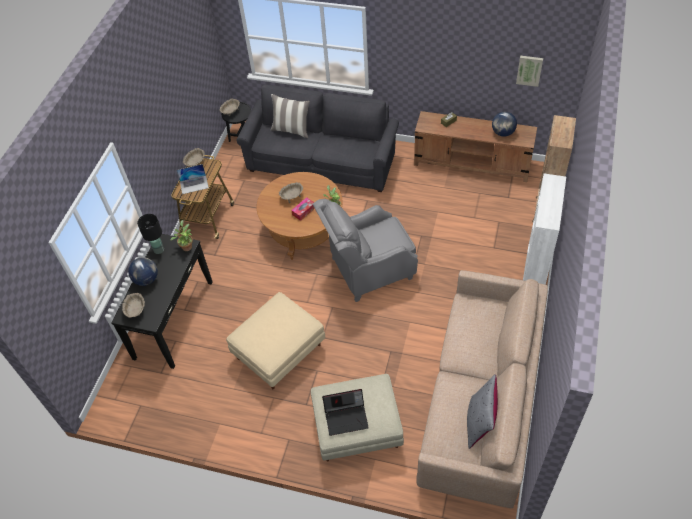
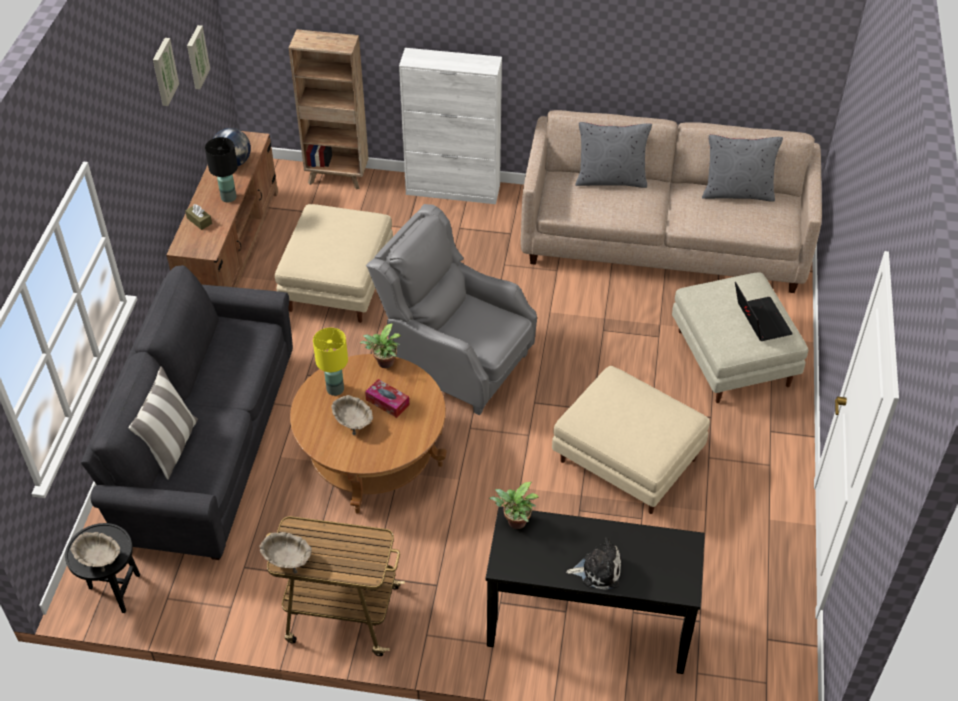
camera: 100 degrees left, 5 degrees down
(136, 310) = (668, 572): beige bowl -> none
(147, 279) = (598, 570): globe -> plush toy
(159, 250) = (527, 565): black table lamp -> black table lamp (228, 197)
(194, 184) = (347, 551): laptop -> none
(317, 189) = (334, 389): none -> yellow table lamp
(369, 269) = (456, 363): grey armchair -> grey armchair turned 150 degrees clockwise
(440, 213) = (338, 284): none -> beige ottoman
(479, 42) = (163, 71): none -> picture
(494, 337) = (610, 179): none -> grey pillow

